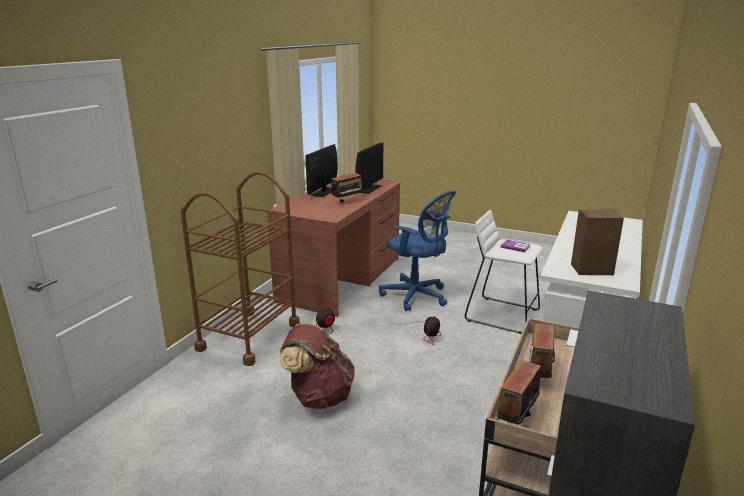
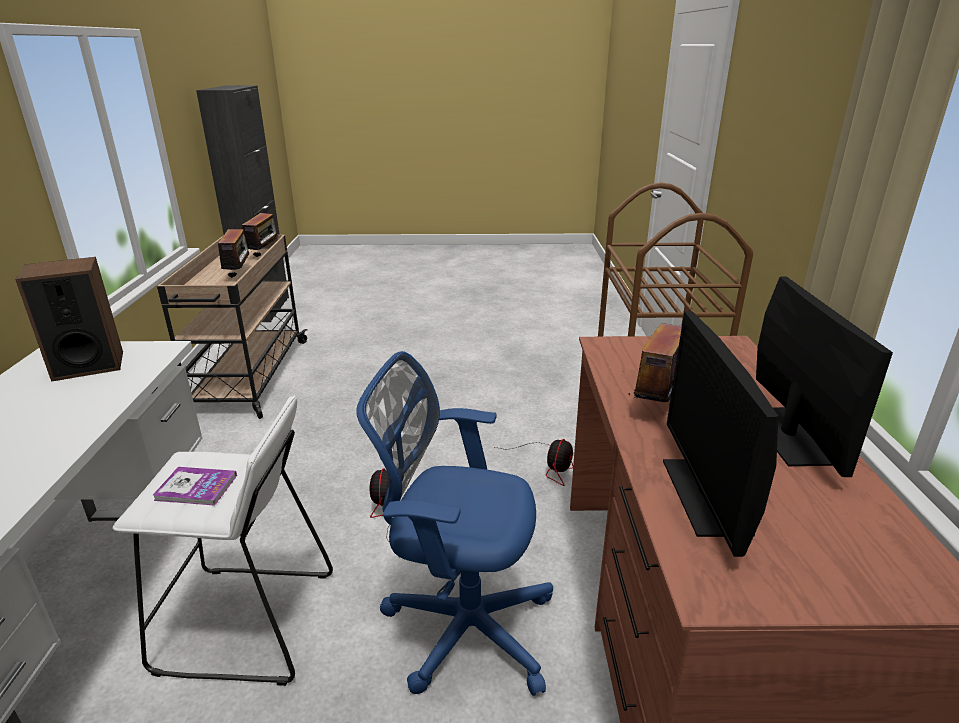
camera: 155 degrees right, 5 degrees up
(318, 396) = (480, 396): brown backpack -> none

